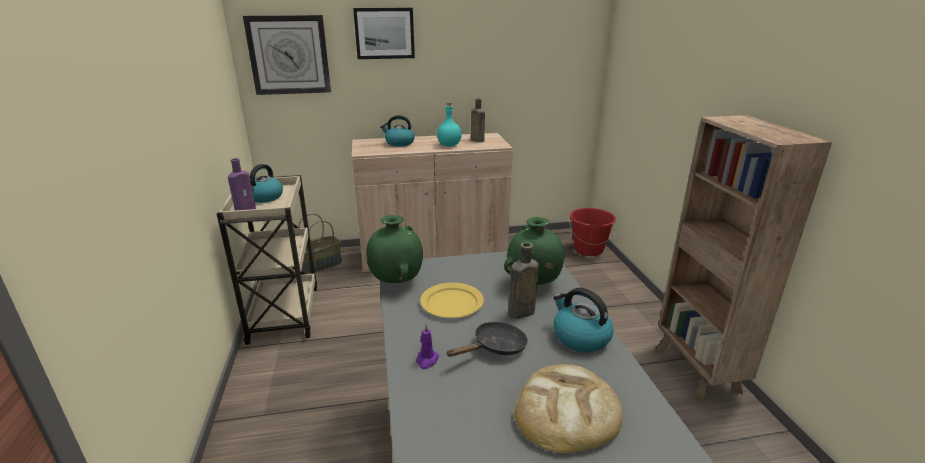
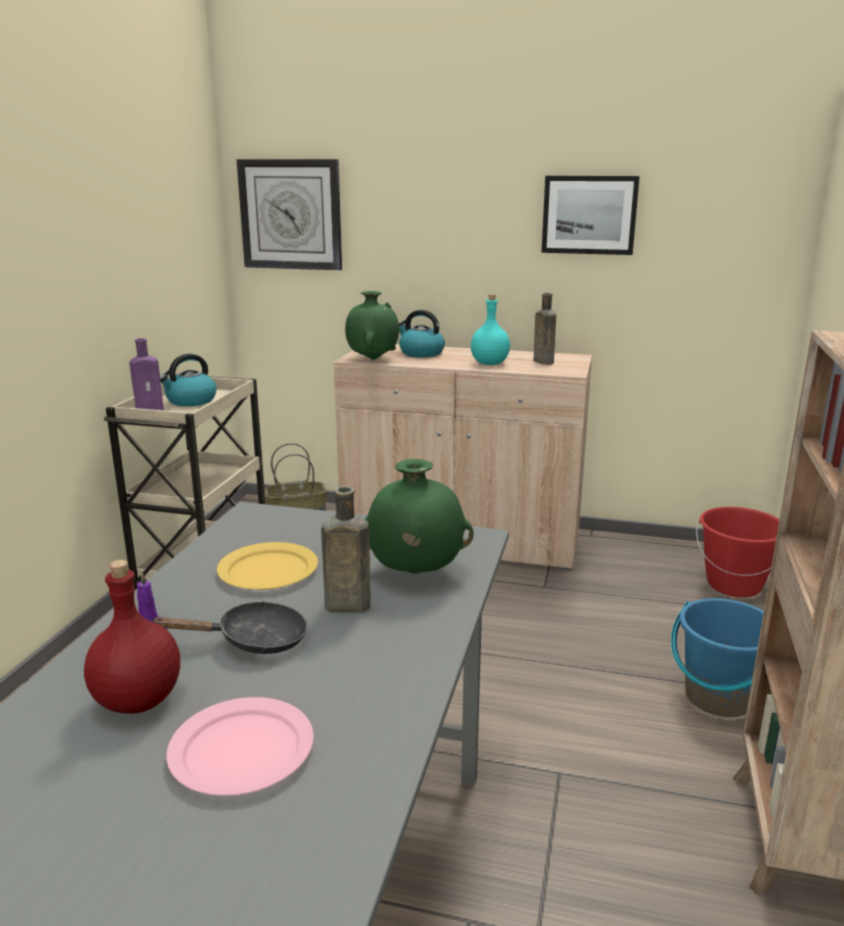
camera: 25 degrees right, 5 degrees down
(384, 33) = (423, 187): picture -> picture (589, 215)
(396, 281) = (231, 528): green vase -> green vase (372, 359)
(475, 403) = (139, 699): none -> red bottle
(566, 412) = (242, 751): bread -> pink plate
(580, 337) = (392, 661): kettle -> none
(622, 311) = (718, 698): none -> blue bucket

